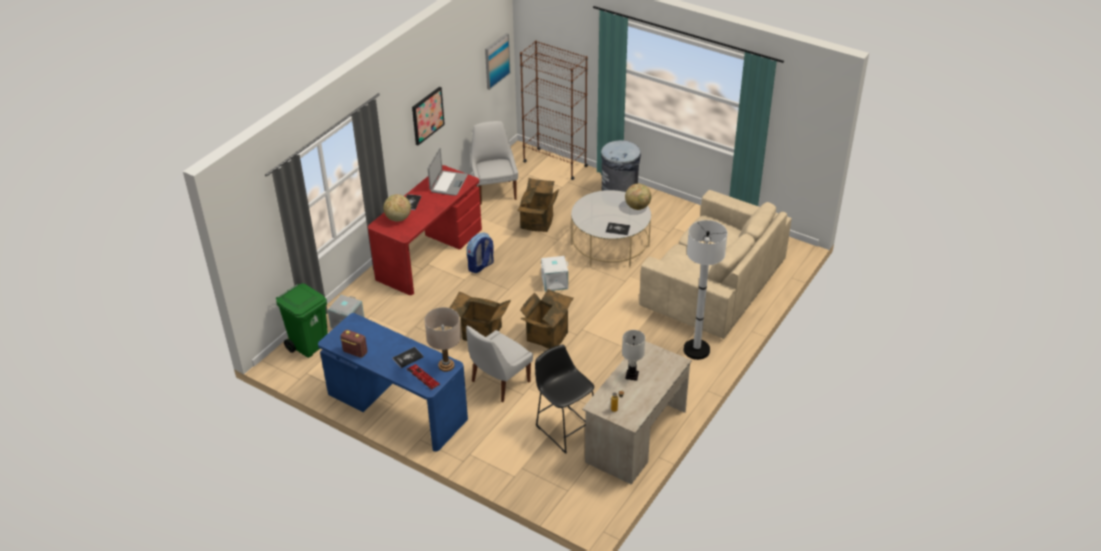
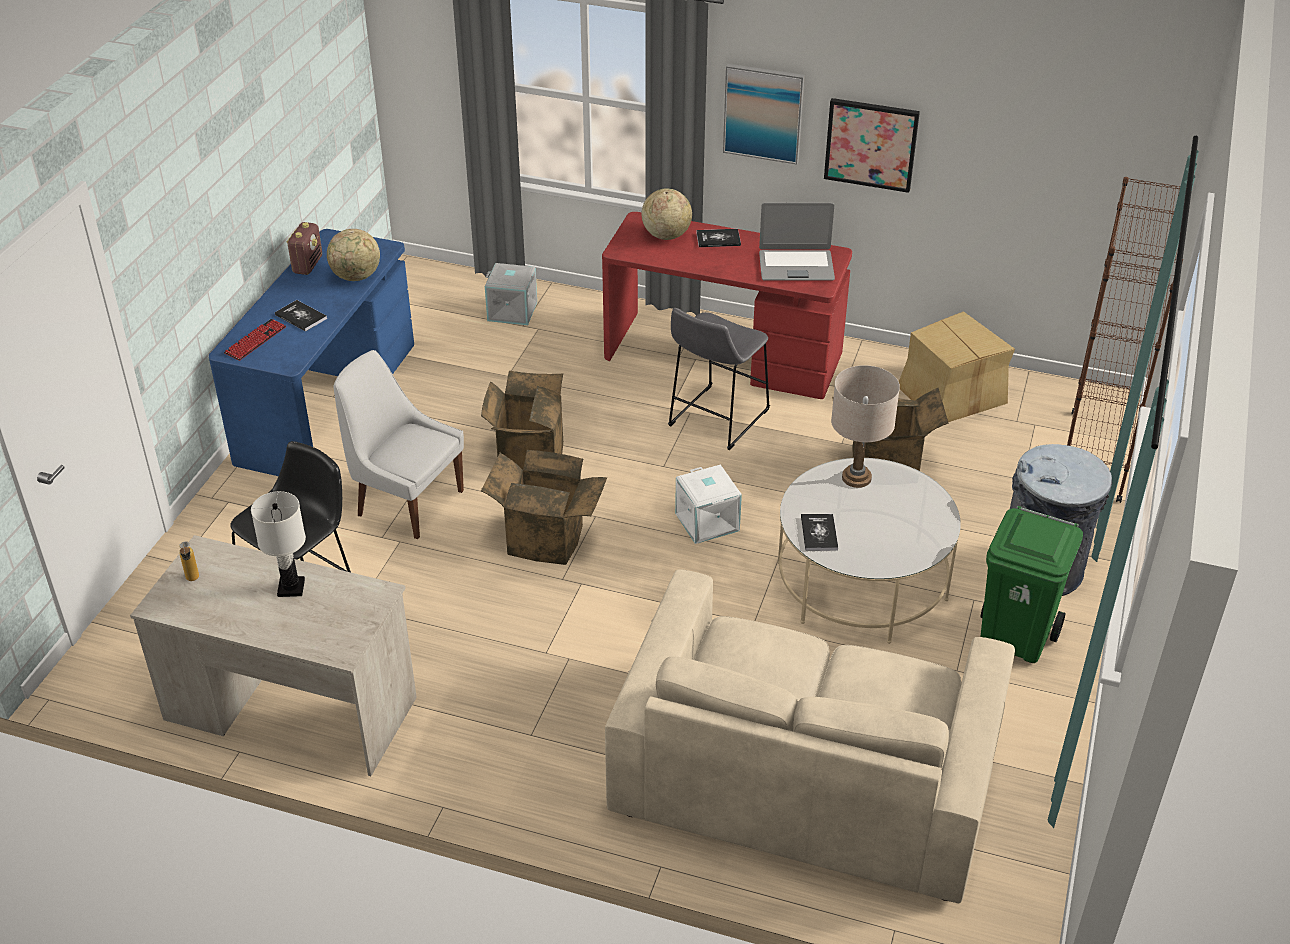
camera: 75 degrees right, 0 degrees up
(310, 345) = (450, 288): green trash can -> green trash can (1016, 638)
(446, 366) = (286, 358): beige table lamp -> beige table lamp (856, 478)
(480, 266) = (715, 420): backpack -> grey stool
(495, 191) = (950, 394): white chair -> cardboard box
(496, 61) = (1119, 180): picture -> picture (763, 113)
(637, 207) = (914, 552): globe -> globe (356, 277)
(696, 350) = (566, 771): white floor lamp -> none

